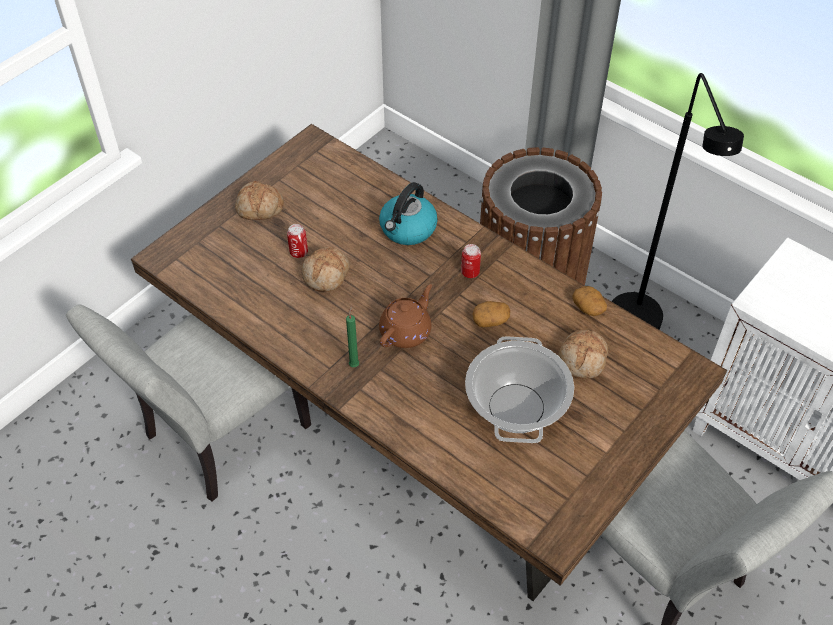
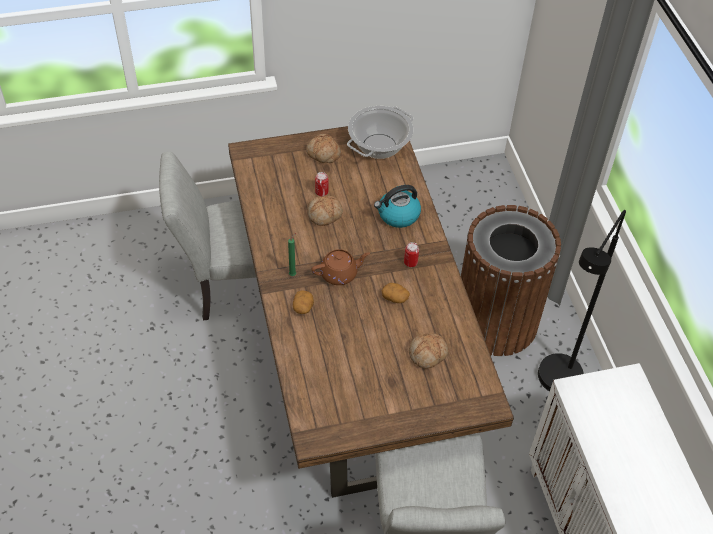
camera: 35 degrees right, 0 degrees up
(516, 408) = (361, 356): cooking pot -> cooking pot (379, 147)
(589, 307) = (463, 327): potato -> potato (303, 307)

